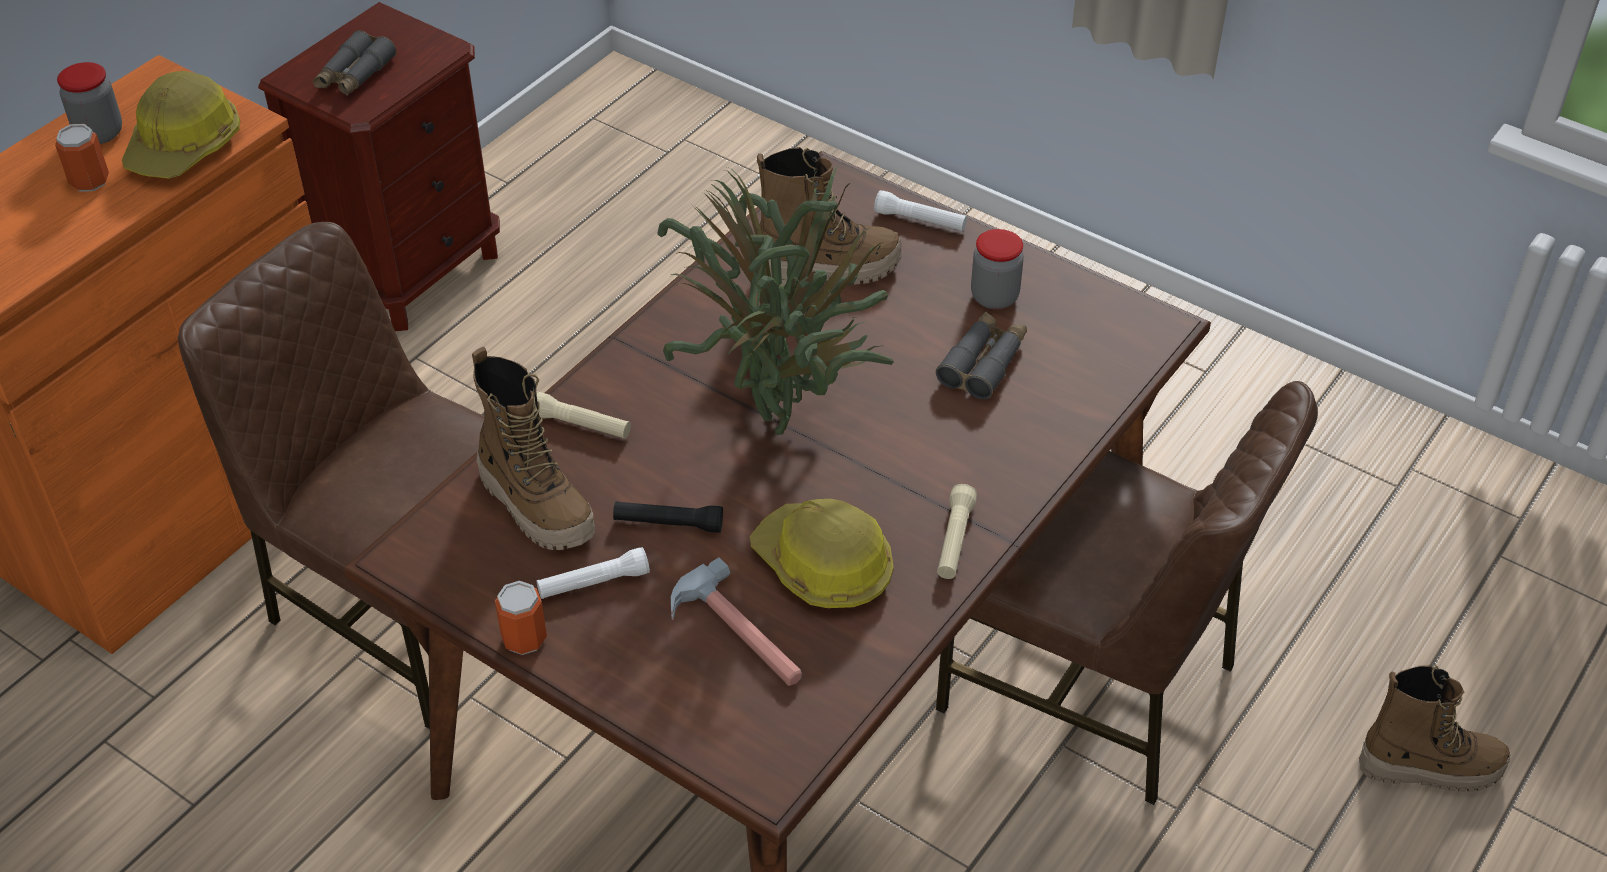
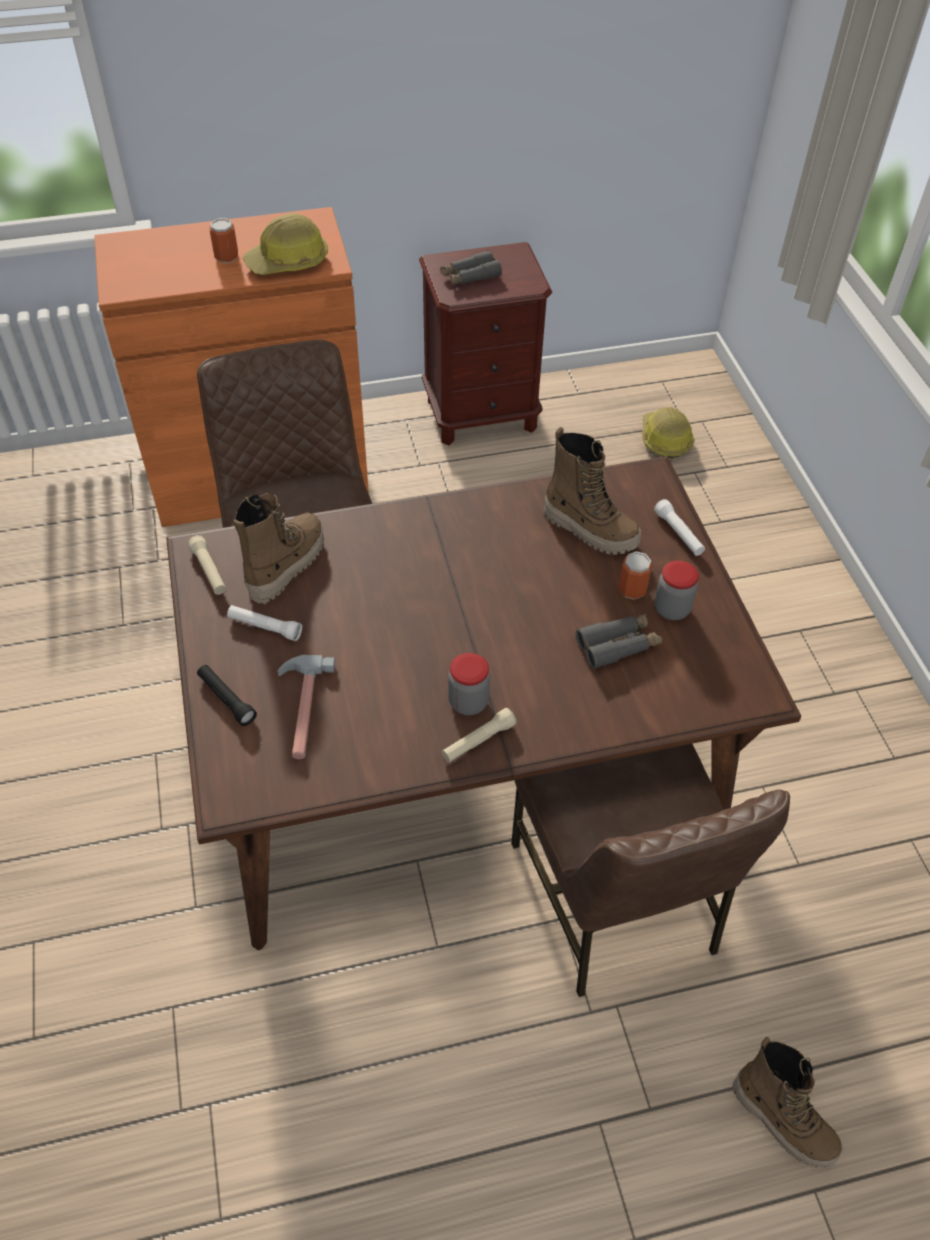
camera: 40 degrees right, 5 degrees up
(99, 133) = (258, 234): jar -> jar (468, 702)
(524, 639) = (200, 633): can -> can (632, 589)
(537, 505) = (285, 565): boot -> boot turned 150 degrees counterclockwise
(581, 425) = (355, 535): beige flashlight -> beige flashlight (209, 571)
(668, 523) = (337, 621): black flashlight -> black flashlight (226, 699)
(783, 408) = (471, 596): potted plant -> none
(823, 566) = (389, 703): hard hat -> hard hat (664, 439)

